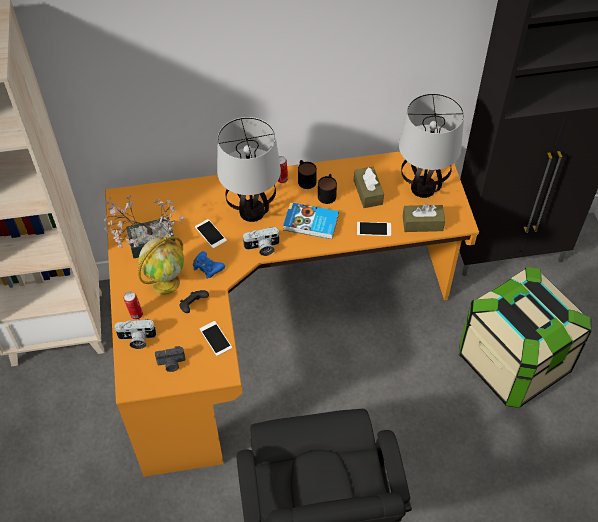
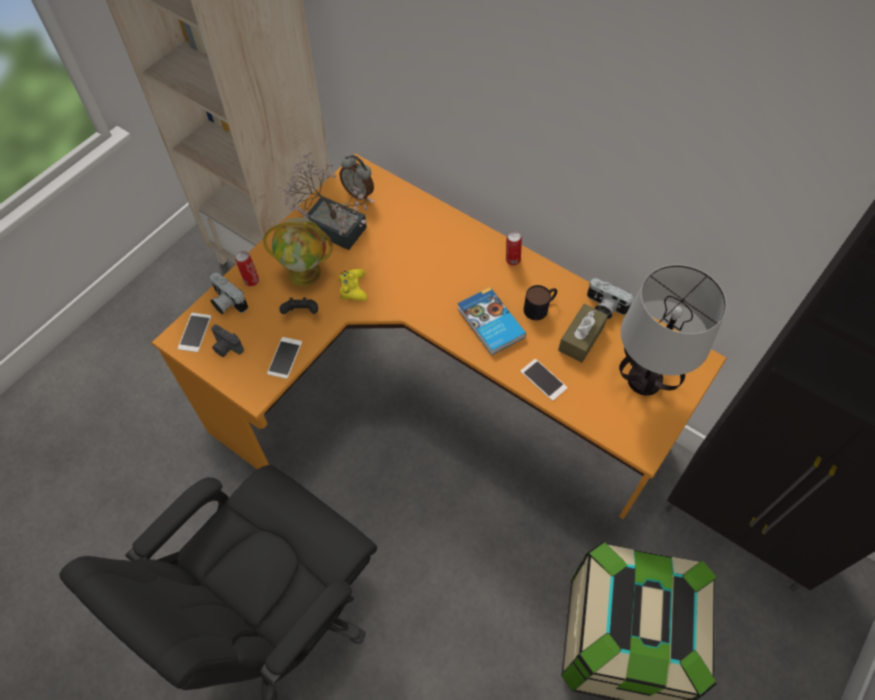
camera: 45 degrees right, 5 degrees up
(140, 211) = (359, 193): none -> alarm clock
(207, 267) = (353, 288): blue game controller -> yellow game controller
(210, 234) = (391, 260): phone -> phone (195, 332)
(252, 212) = (449, 270): table lamp -> none
(262, 248) = (419, 310): camera -> camera (604, 307)
(305, 178) = (535, 276): mug -> none
(422, 223) = (600, 416): brown tissue box -> none

